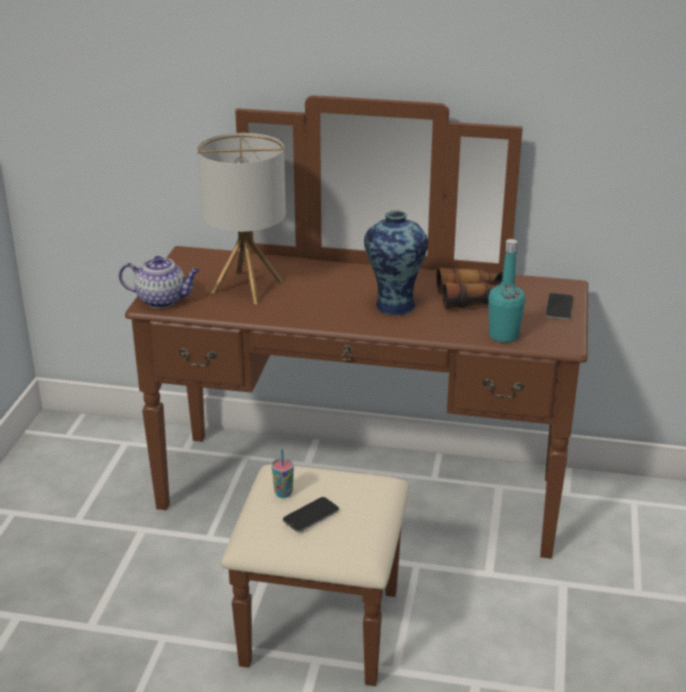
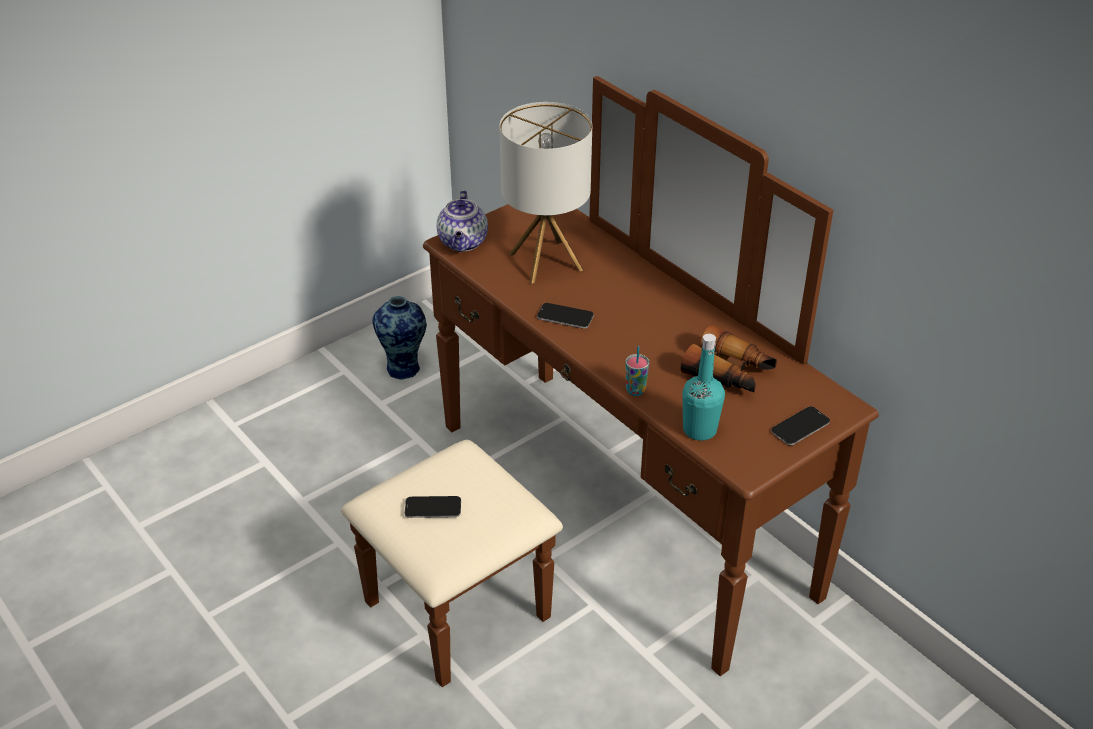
camera: 40 degrees right, 10 degrees up
(163, 300) = (463, 243): teapot -> teapot turned 45 degrees clockwise
(283, 493) = (437, 475): cup -> cup (635, 390)
(313, 313) = (565, 317): none -> phone
(394, 305) = (646, 344): vase -> vase (404, 367)

